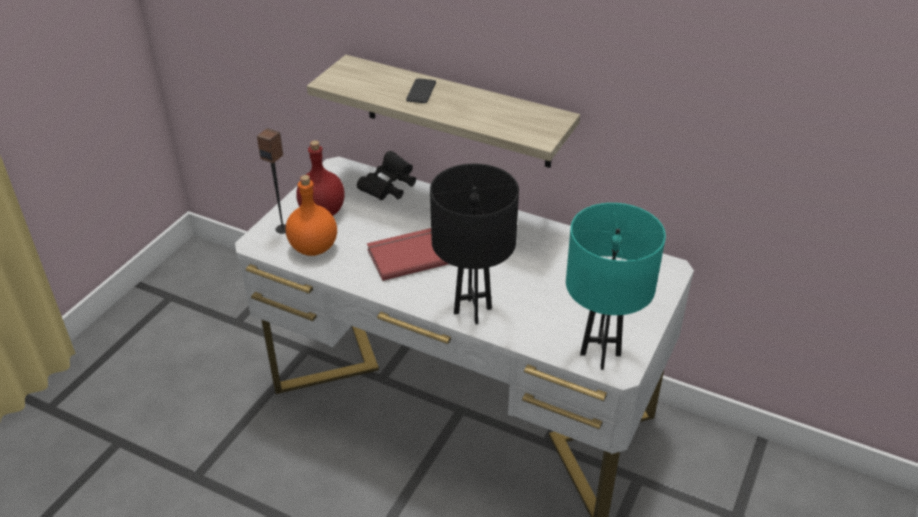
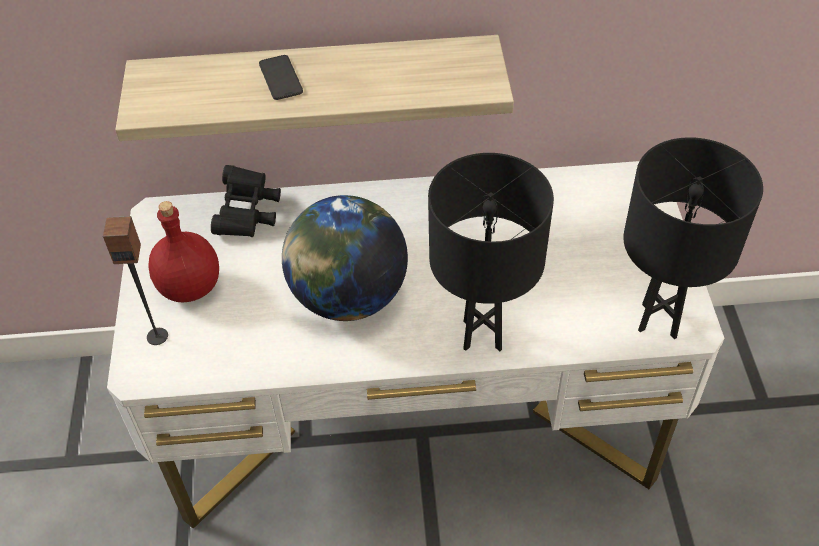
camera: 30 degrees left, 10 degrees up
(314, 247) = (222, 343): orange bottle -> none
(408, 255) = (348, 297): red book -> globe
(600, 354) = (658, 320): turquoise table lamp -> black table lamp

